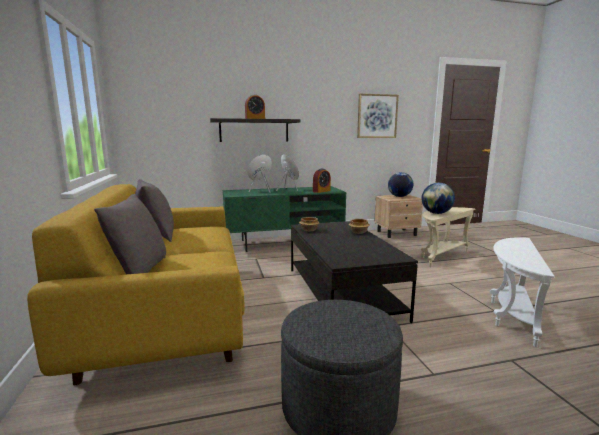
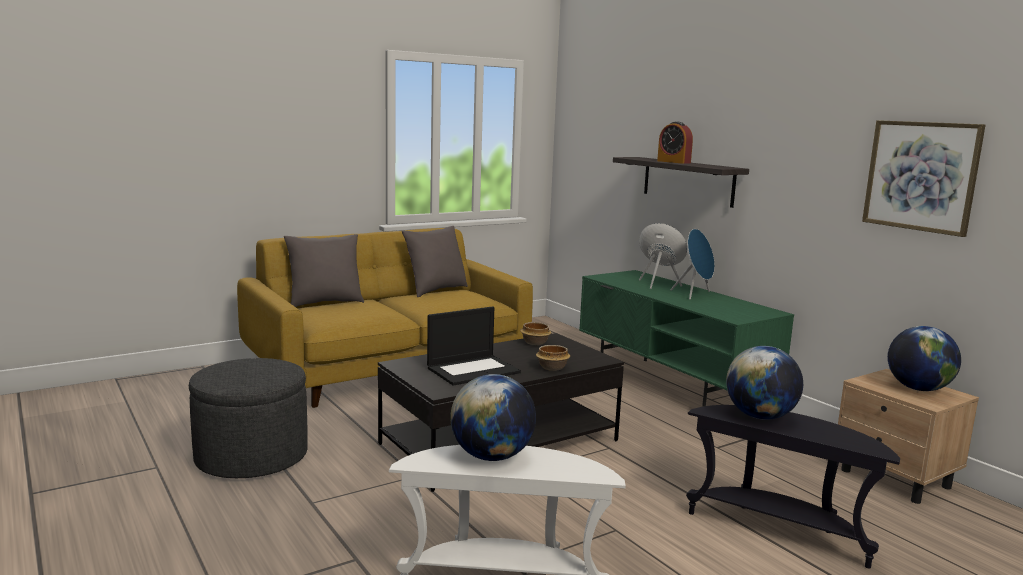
camera: 70 degrees right, 0 degrees up
(321, 191) = (715, 311): alarm clock -> none
(359, 247) = (473, 370): none -> laptop
(441, 256) = (779, 529): beige side table -> black side table
(515, 253) = (492, 456): none -> globe

